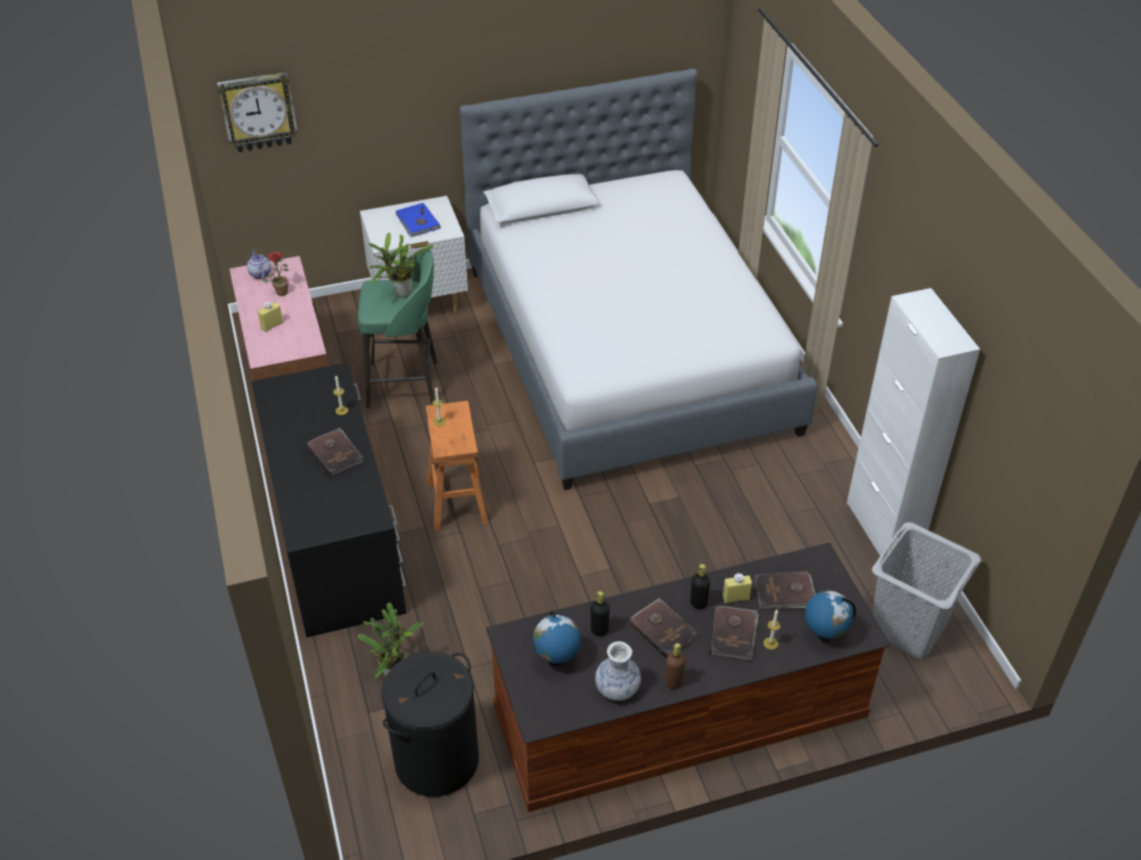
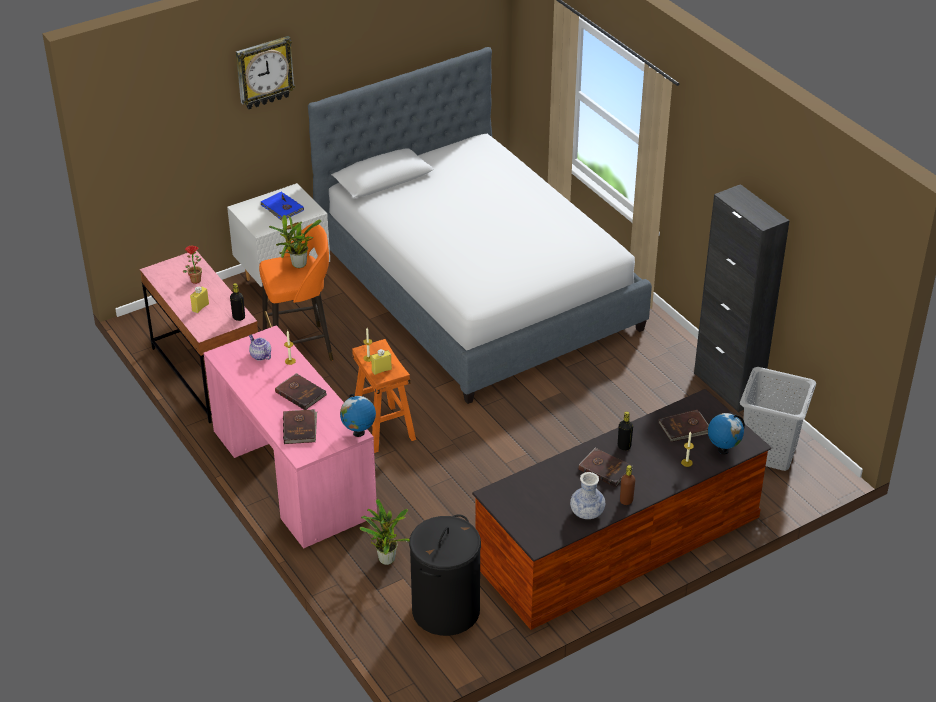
camera: 15 degrees left, 5 degrees down
(258, 111) = (147, 131): wall clock -> wall clock (264, 72)
(260, 274) = (169, 269): teapot -> teapot (260, 355)
(336, 536) = (293, 471): black desk -> pink desk
(405, 385) = (300, 348): green stool -> orange stool
(556, 660) = (534, 503): globe -> globe (358, 433)
(599, 630) = (558, 478): black bottle -> black bottle (239, 317)
(734, 634) = (658, 462): brown book -> brown book (300, 428)
(736, 598) = (650, 438): yellow bottle -> yellow bottle (381, 370)
(883, 529) = (727, 387): white cabinet -> black cabinet

